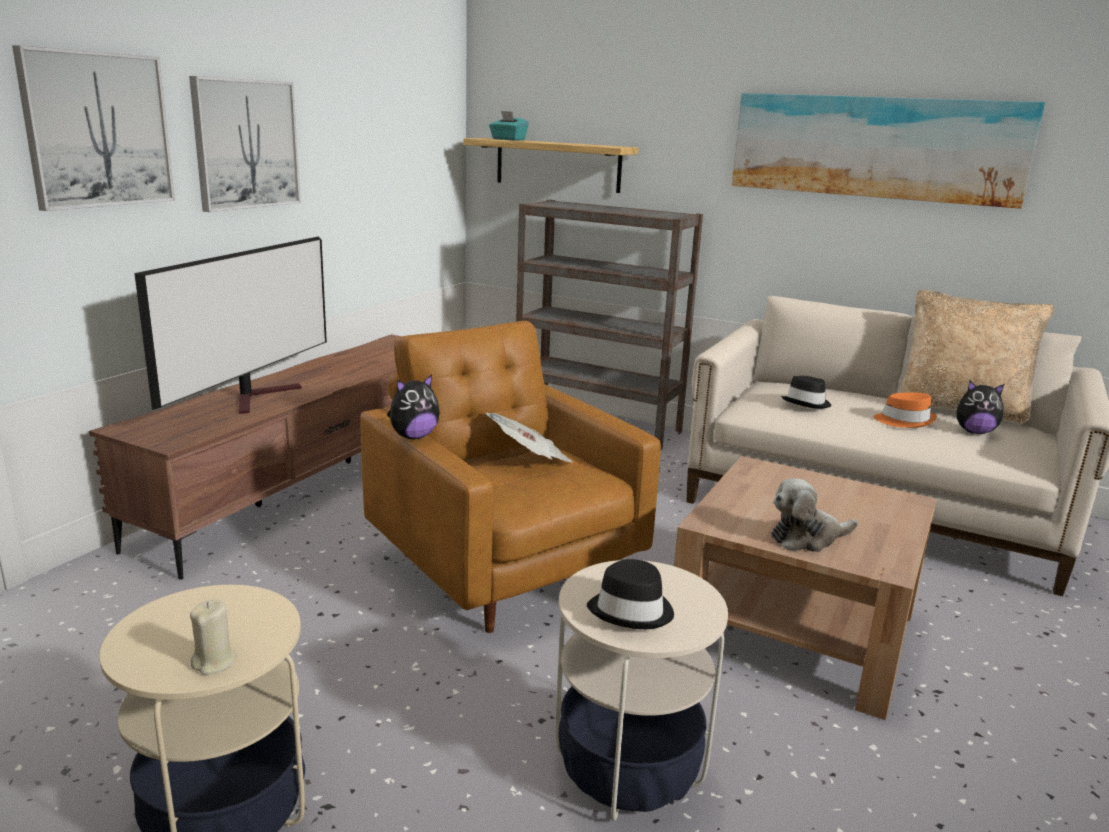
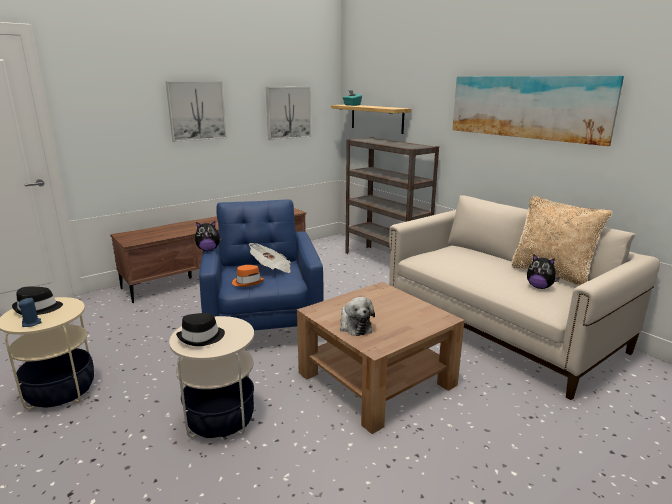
camera: 25 degrees right, 0 degrees up
(98, 130) = (118, 106): picture -> picture (288, 113)
(214, 662) = (32, 323): beige candle -> blue candle
(259, 396) = (188, 227): television -> none
(504, 567) = (263, 322): brown armchair -> blue armchair
(807, 403) = (453, 258): black hat -> black hat (38, 308)
(807, 538) = (354, 326): plush toy -> plush toy turned 120 degrees counterclockwise
(904, 421) = (500, 275): orange hat -> orange hat (247, 282)

